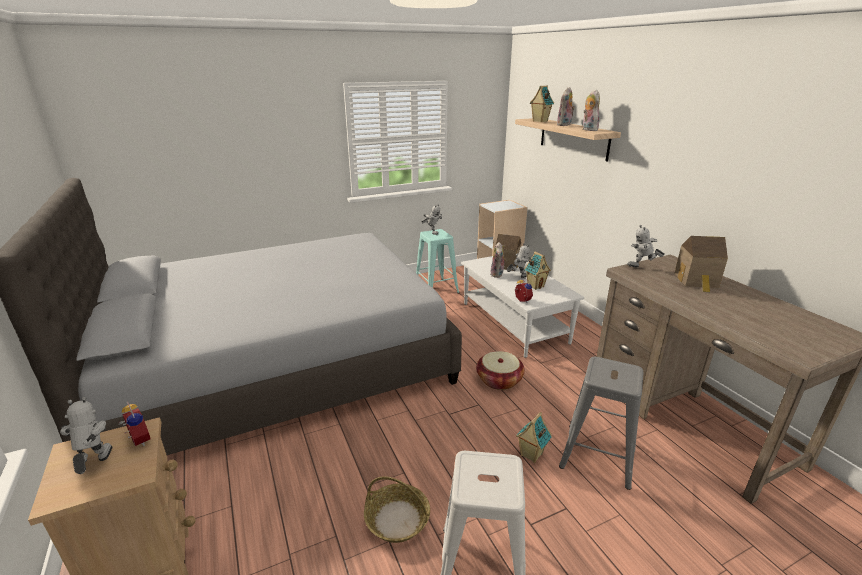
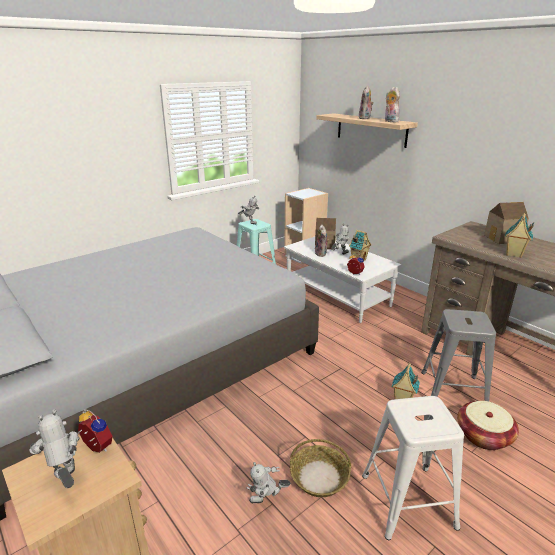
camera: 15 degrees left, 0 degrees up
(499, 380) = (348, 345): basket -> basket (483, 436)
(539, 121) = (340, 116): toy house -> toy house (513, 254)
(642, 267) = (458, 233): toy robot -> toy robot (267, 501)

